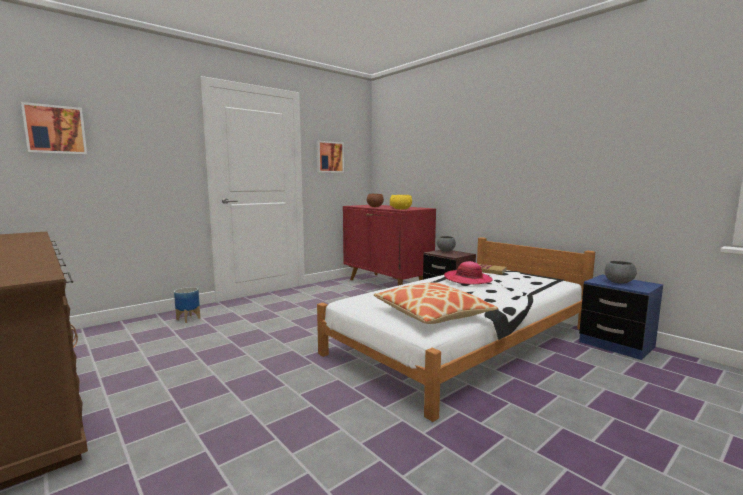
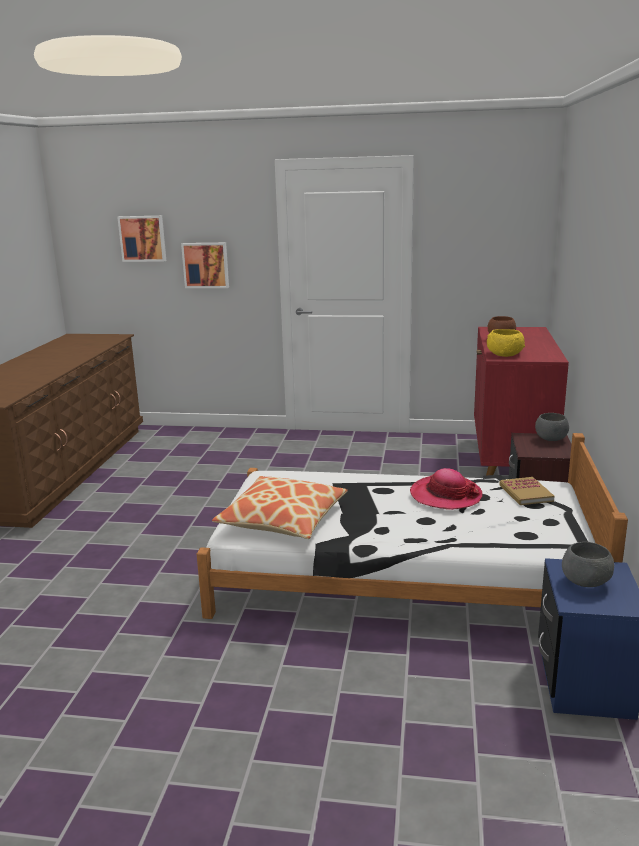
camera: 50 degrees right, 10 degrees up
(188, 319) = (235, 442): planter -> none
(329, 157) = (463, 249): picture -> picture (206, 265)

